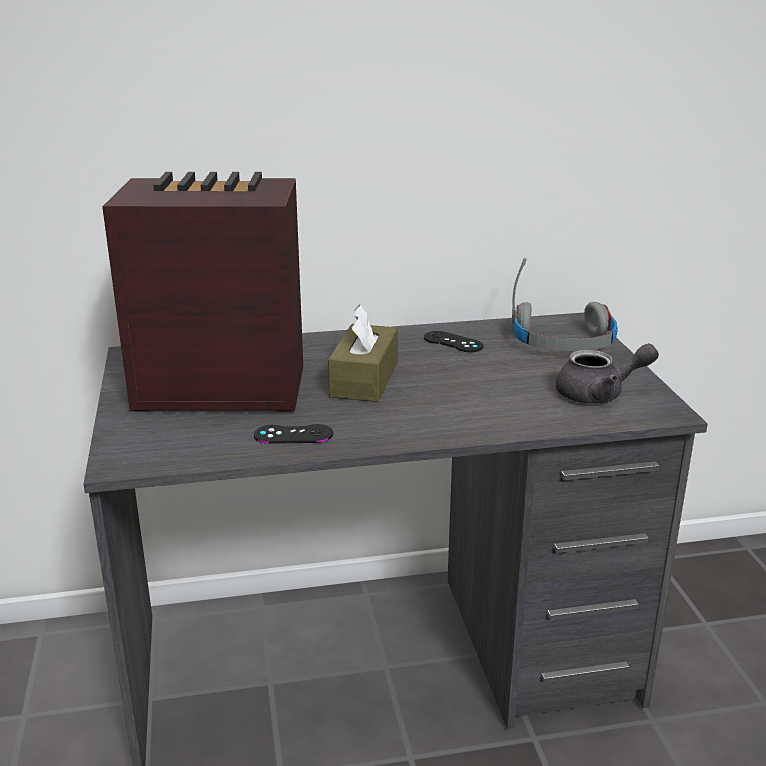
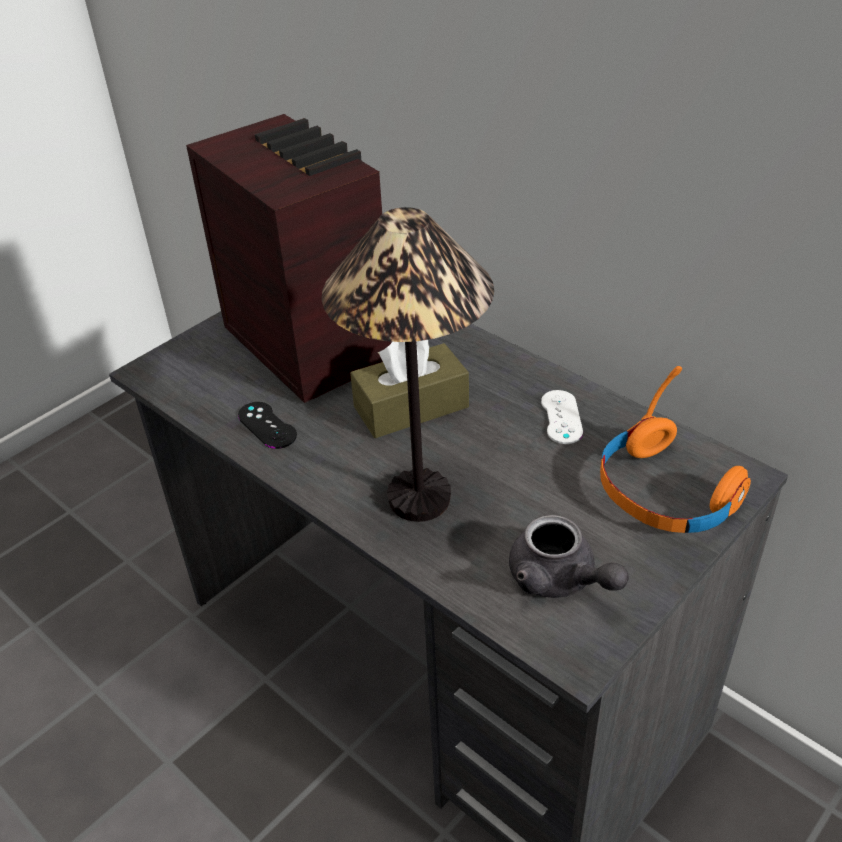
camera: 55 degrees right, 15 degrees up
(453, 342) = (561, 417): black game controller -> white game controller
(466, 409) = (418, 500): none -> table lamp
(563, 342) = (665, 492): grey headphones -> orange headphones

